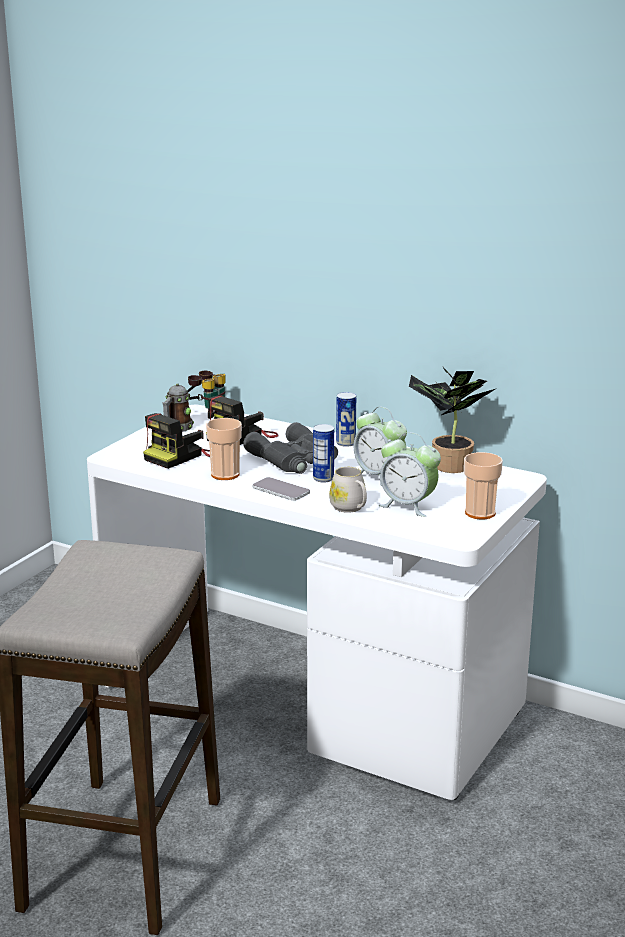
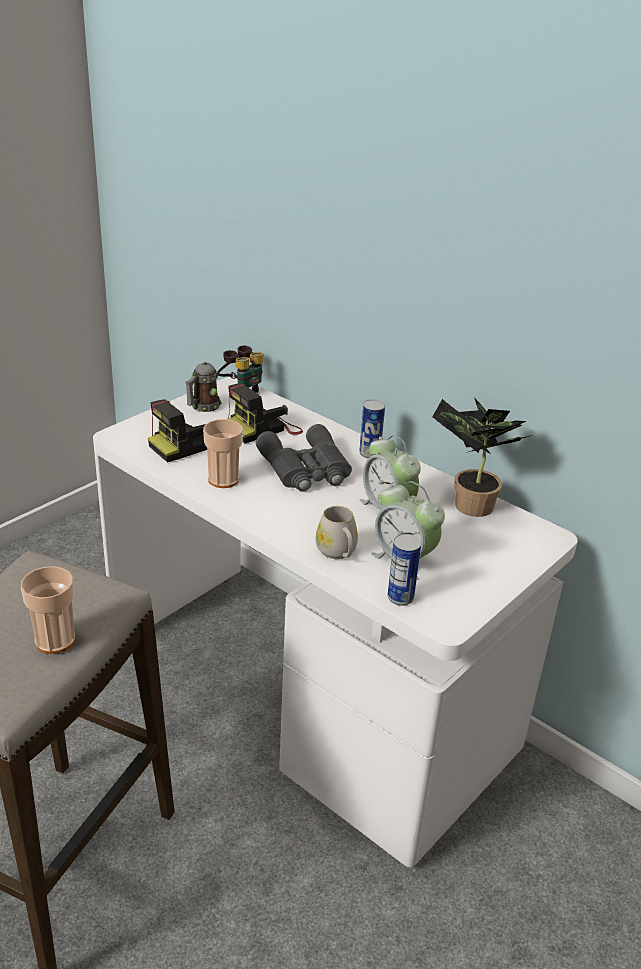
camera: 10 degrees right, 10 degrees up
(281, 490) = (272, 512): phone -> none
(323, 478) = (325, 502): can -> can (400, 598)
(480, 513) = (483, 584): cup -> cup (55, 640)

